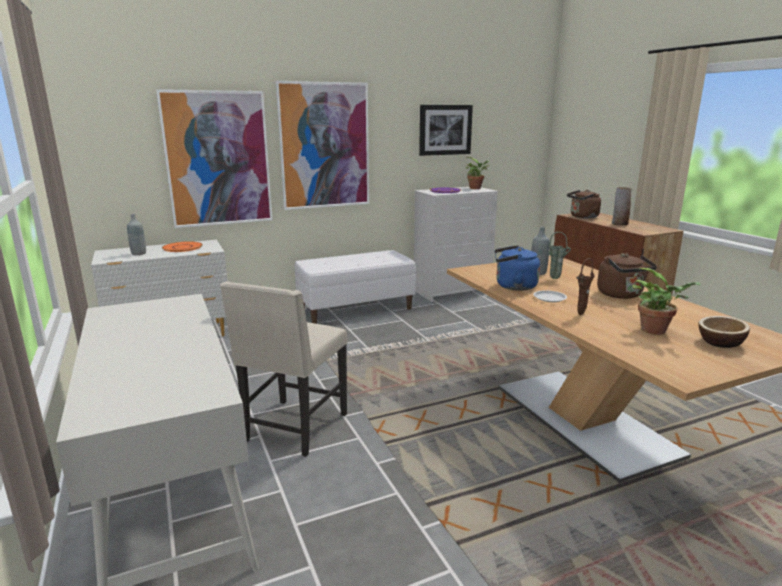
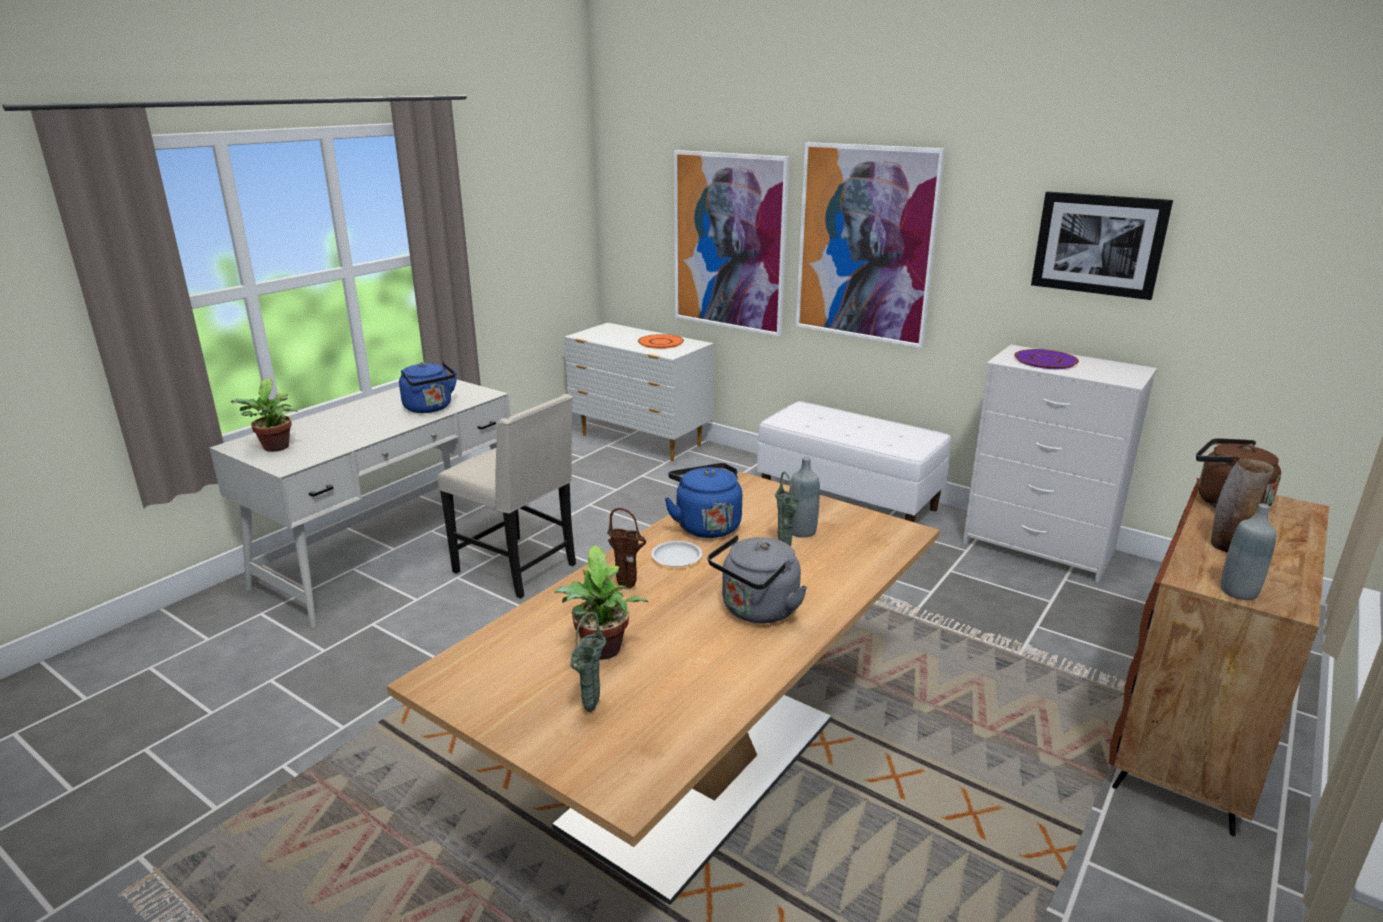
camera: 60 degrees right, 5 degrees up
(139, 253) = (617, 337): grey bottle -> grey bottle (1238, 592)
(178, 321) = (430, 408): none -> blue kettle
(294, 428) = (518, 568): beige chair -> beige chair turned 135 degrees counterclockwise
(476, 188) = (1126, 372): potted plant -> potted plant (275, 448)
(621, 295) = (757, 611): brown kettle -> grey kettle
(720, 342) = (590, 711): bowl -> green vase

